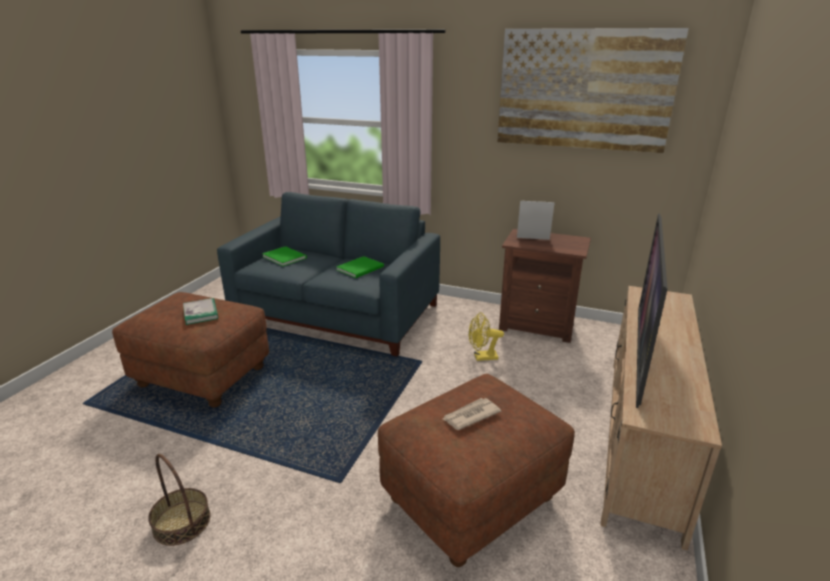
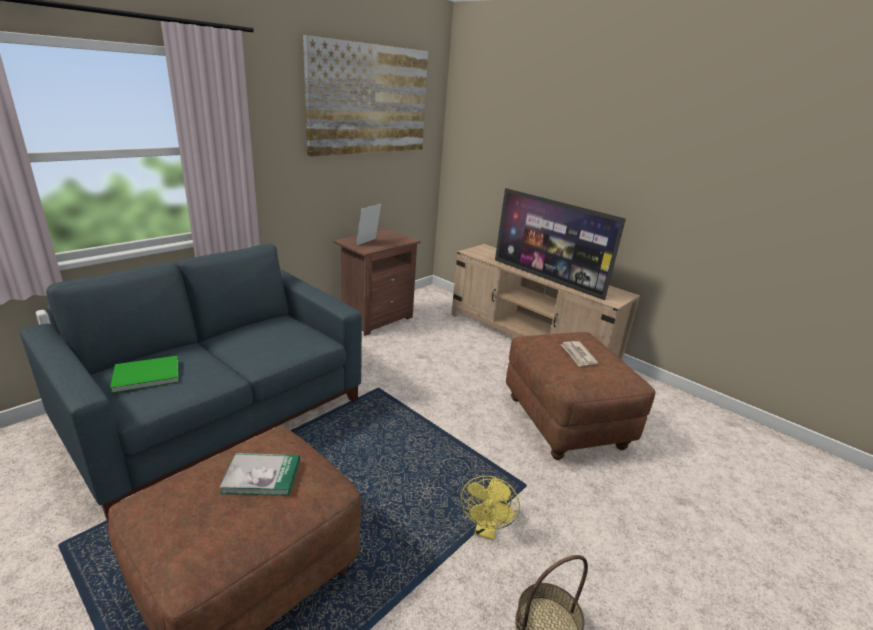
camera: 70 degrees left, 0 degrees up
(361, 268) = (267, 333): green book -> none
(482, 357) = (399, 358): yellow fan -> yellow fan (486, 530)

